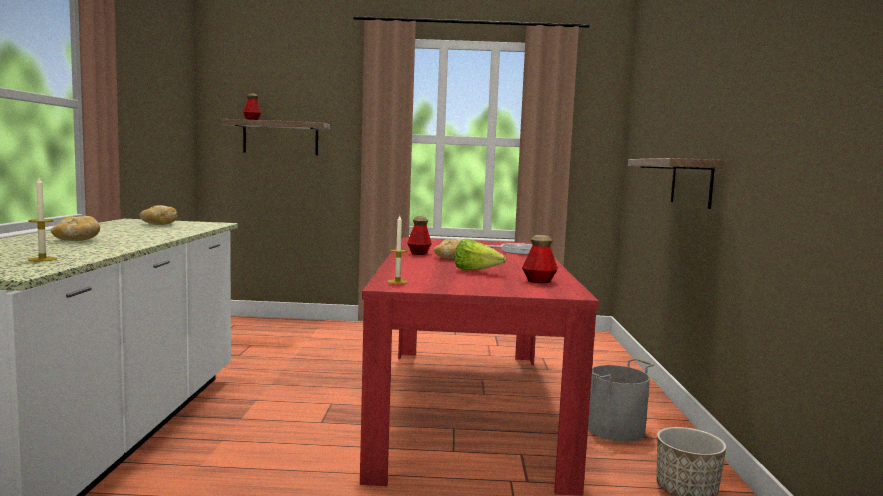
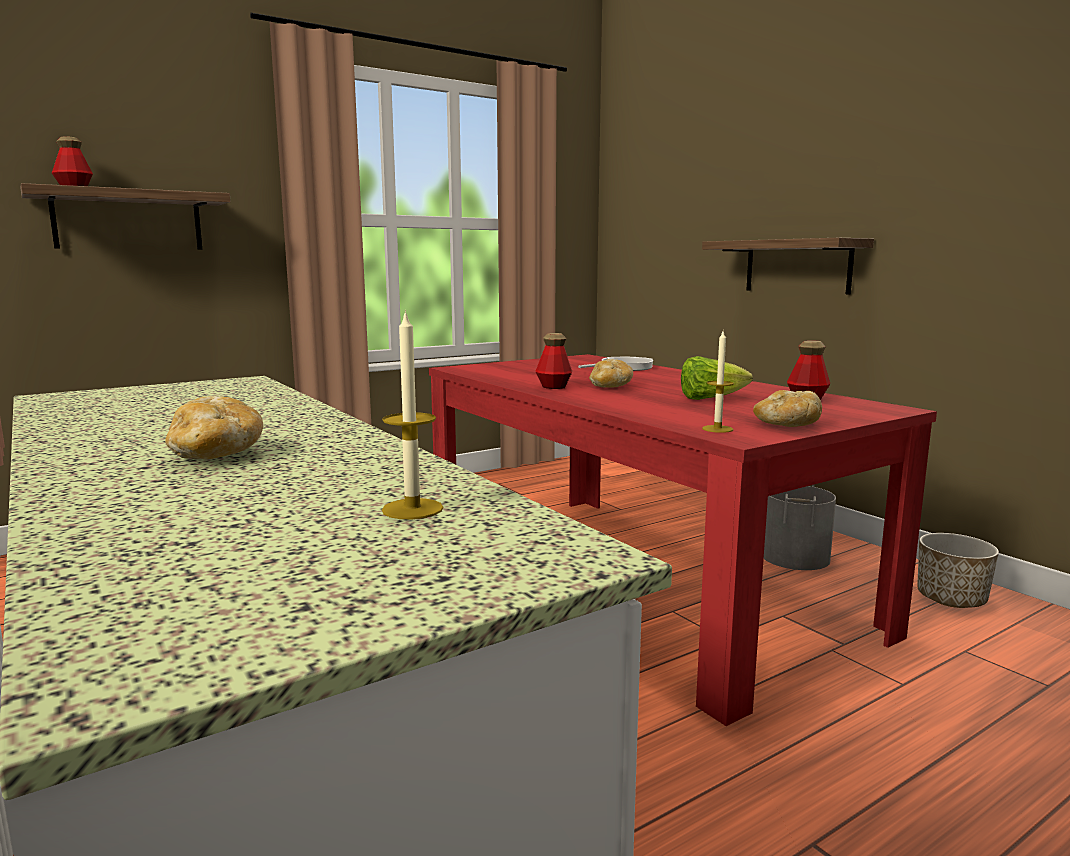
camera: 35 degrees left, 5 degrees up
(158, 224) = (162, 397): bread -> bread (787, 425)

